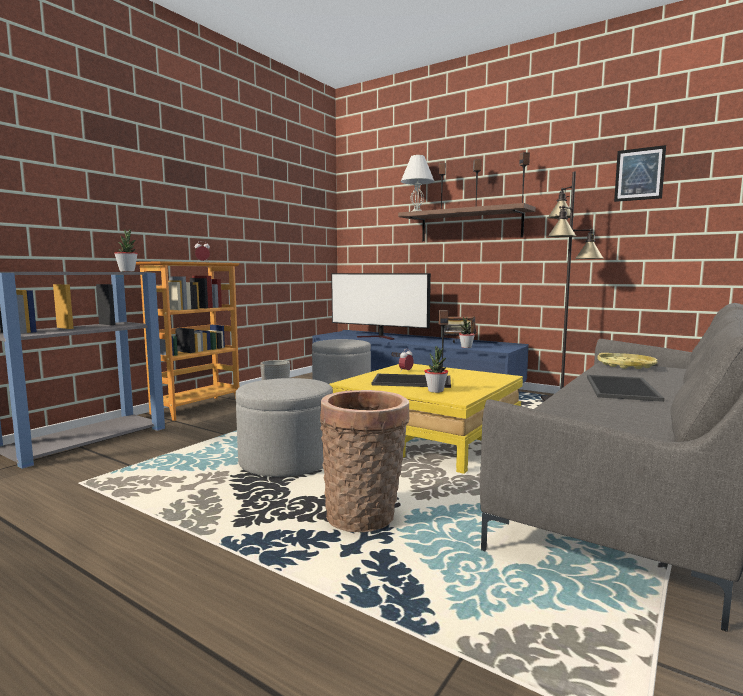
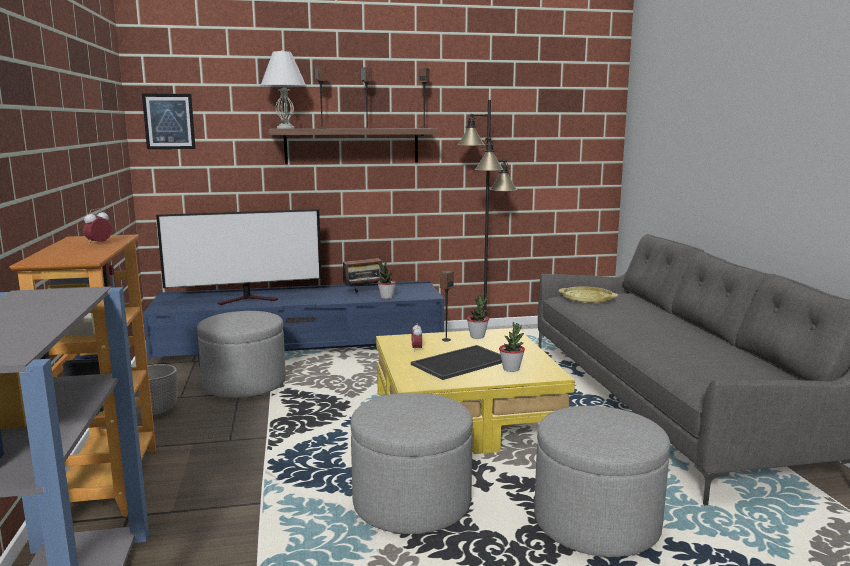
camera: 45 degrees left, 5 degrees up
(127, 271) = (86, 295): potted plant -> potted plant (477, 336)
(365, 517) = (596, 522): basket -> grey ottoman
(623, 388) = (653, 330): tray -> none
(639, 174) = (528, 103): picture -> picture (169, 121)

